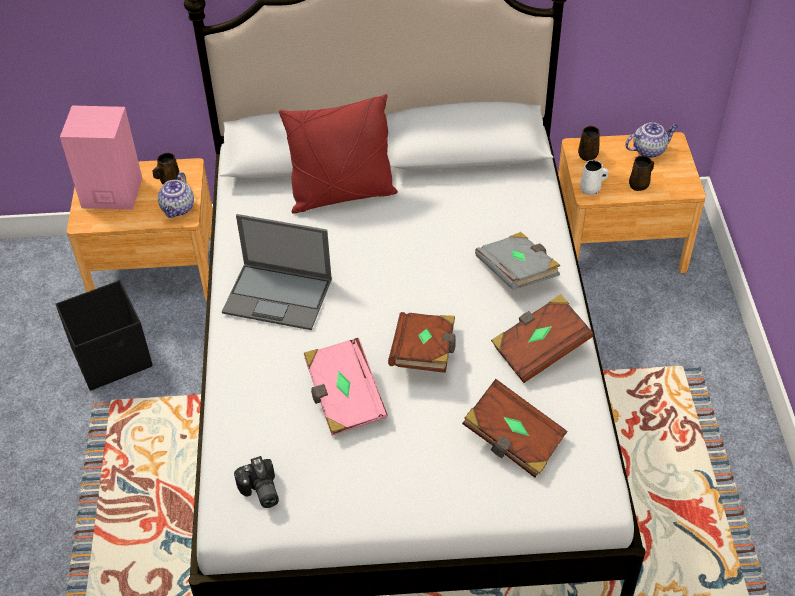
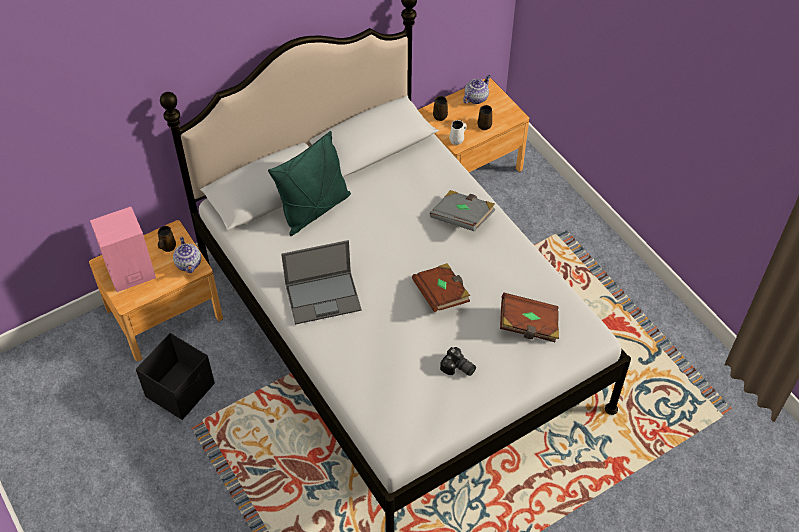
camera: 30 degrees left, 5 degrees up
(259, 492) = (403, 425): camera -> camera (458, 369)
(342, 195) = (314, 210): red pillow -> green pillow
(344, 398) = (413, 345): pink book -> none
(539, 349) = (507, 262): brown book -> none

